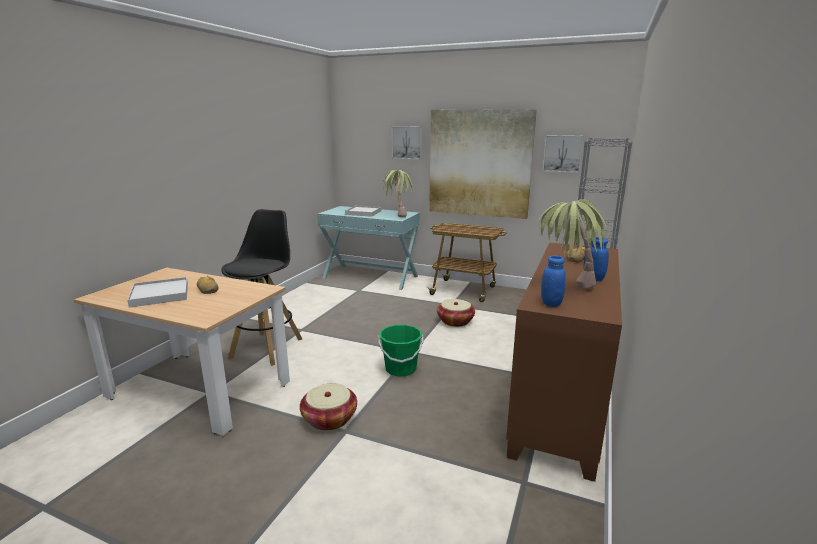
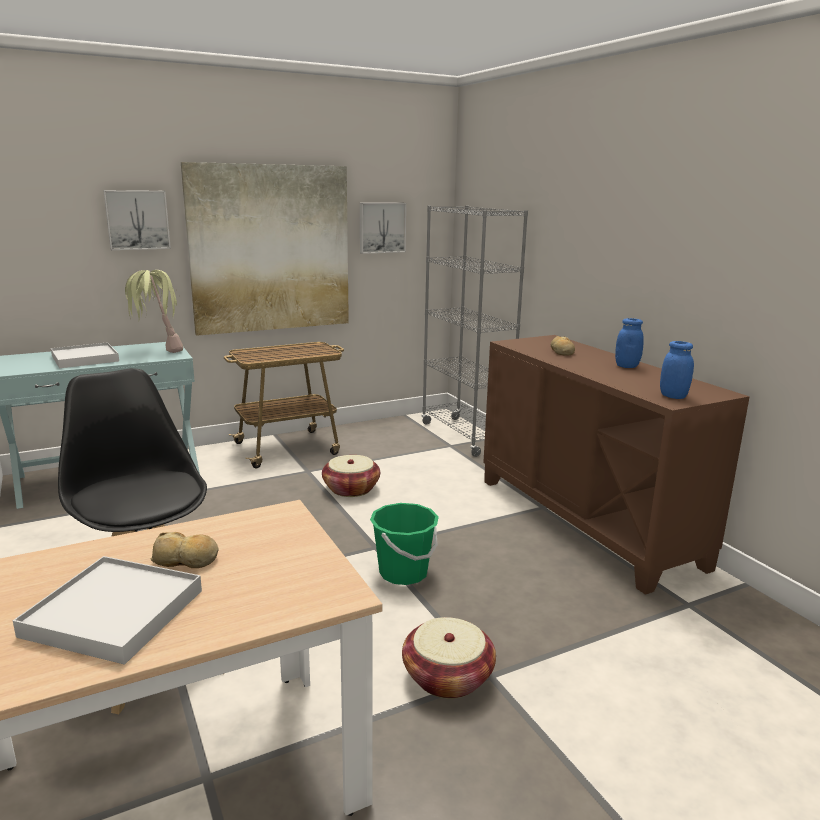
camera: 50 degrees left, 0 degrees up
(565, 289) = (642, 381): potted plant -> none

